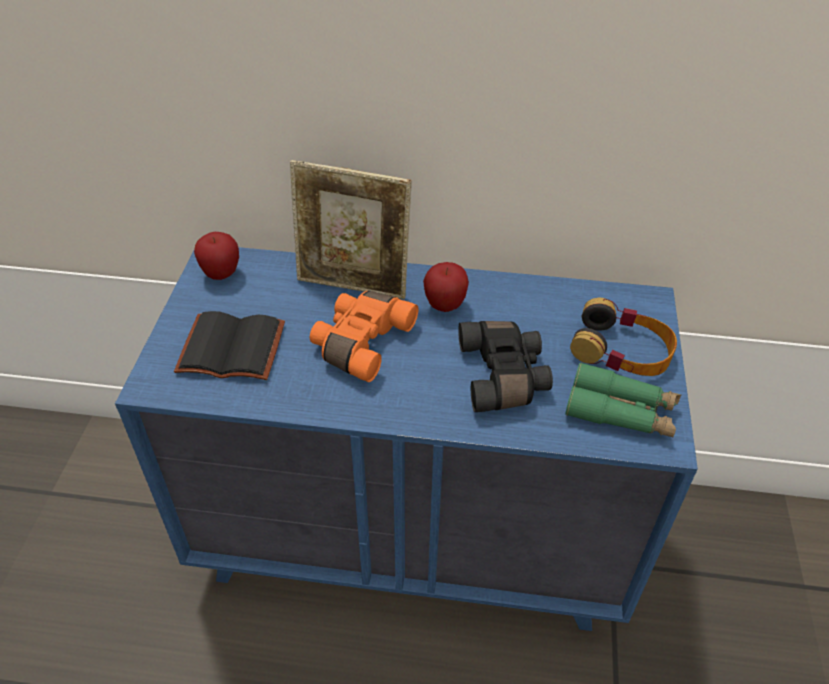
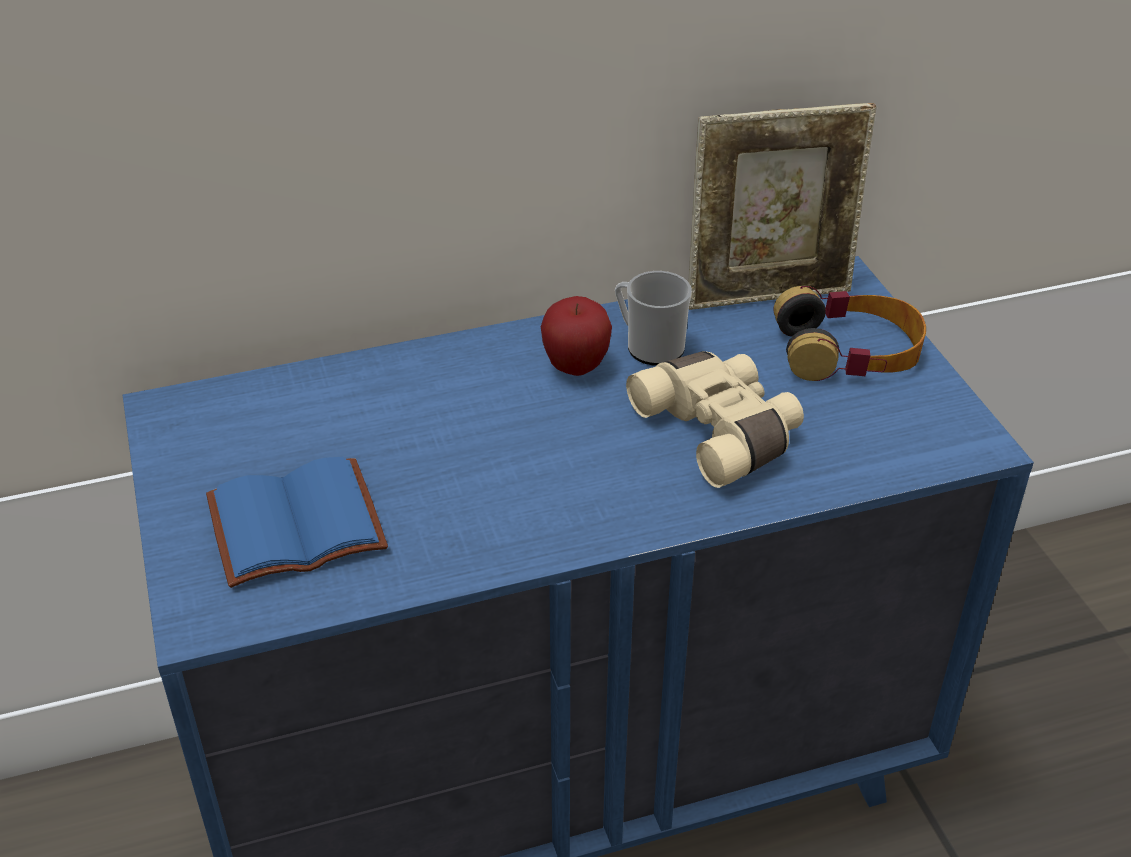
camera: 25 degrees left, 5 degrees down
(221, 274) = (199, 426): apple -> none
(234, 347) = (298, 521): black book -> blue book
(353, 285) = (422, 380): picture frame -> picture frame (768, 295)
(360, 342) = (488, 452): orange binoculars -> none
(497, 306) = (649, 346): none -> mug
(504, 375) = (721, 431): black binoculars -> beige binoculars
(621, 411) = (899, 425): green binoculars -> none

